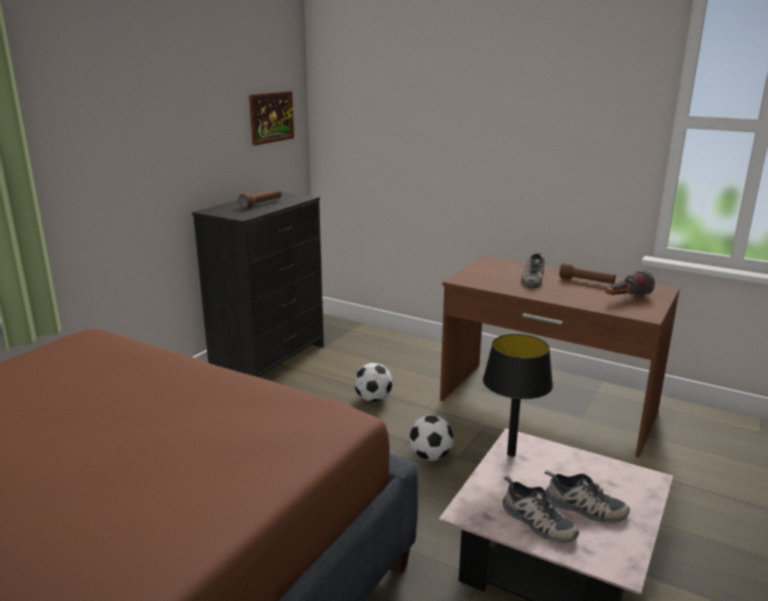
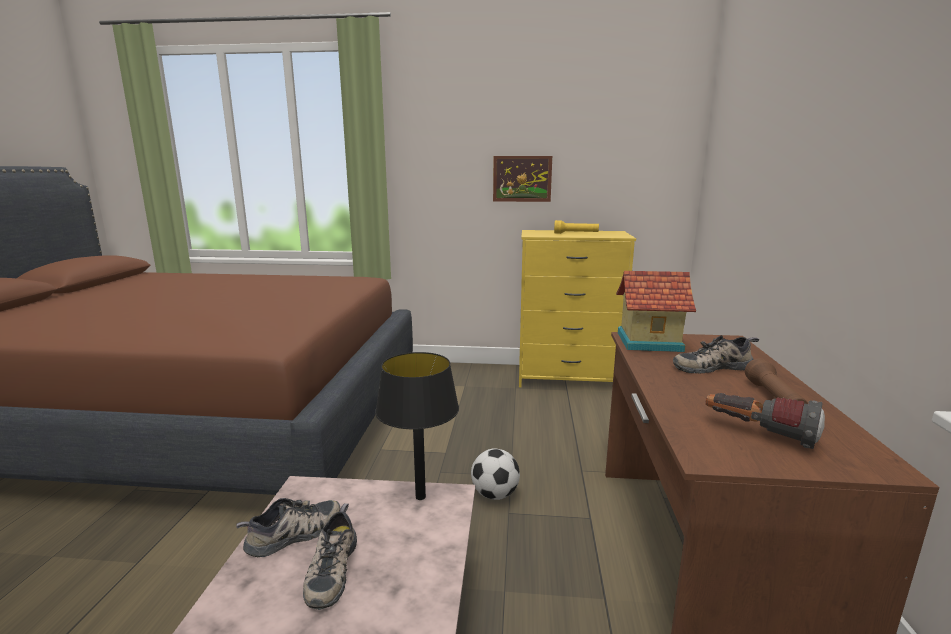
camera: 65 degrees right, 5 degrees down
(261, 204) = (576, 234): brown flashlight -> yellow flashlight
(269, 359) = (567, 378): black dresser -> yellow dresser
(271, 117) = (640, 162): picture -> picture (522, 179)
(373, 399) = (562, 438): football -> none
(474, 278) = (648, 341): none -> toy house
(536, 522) = (294, 535): shoe -> shoe turned 150 degrees counterclockwise

